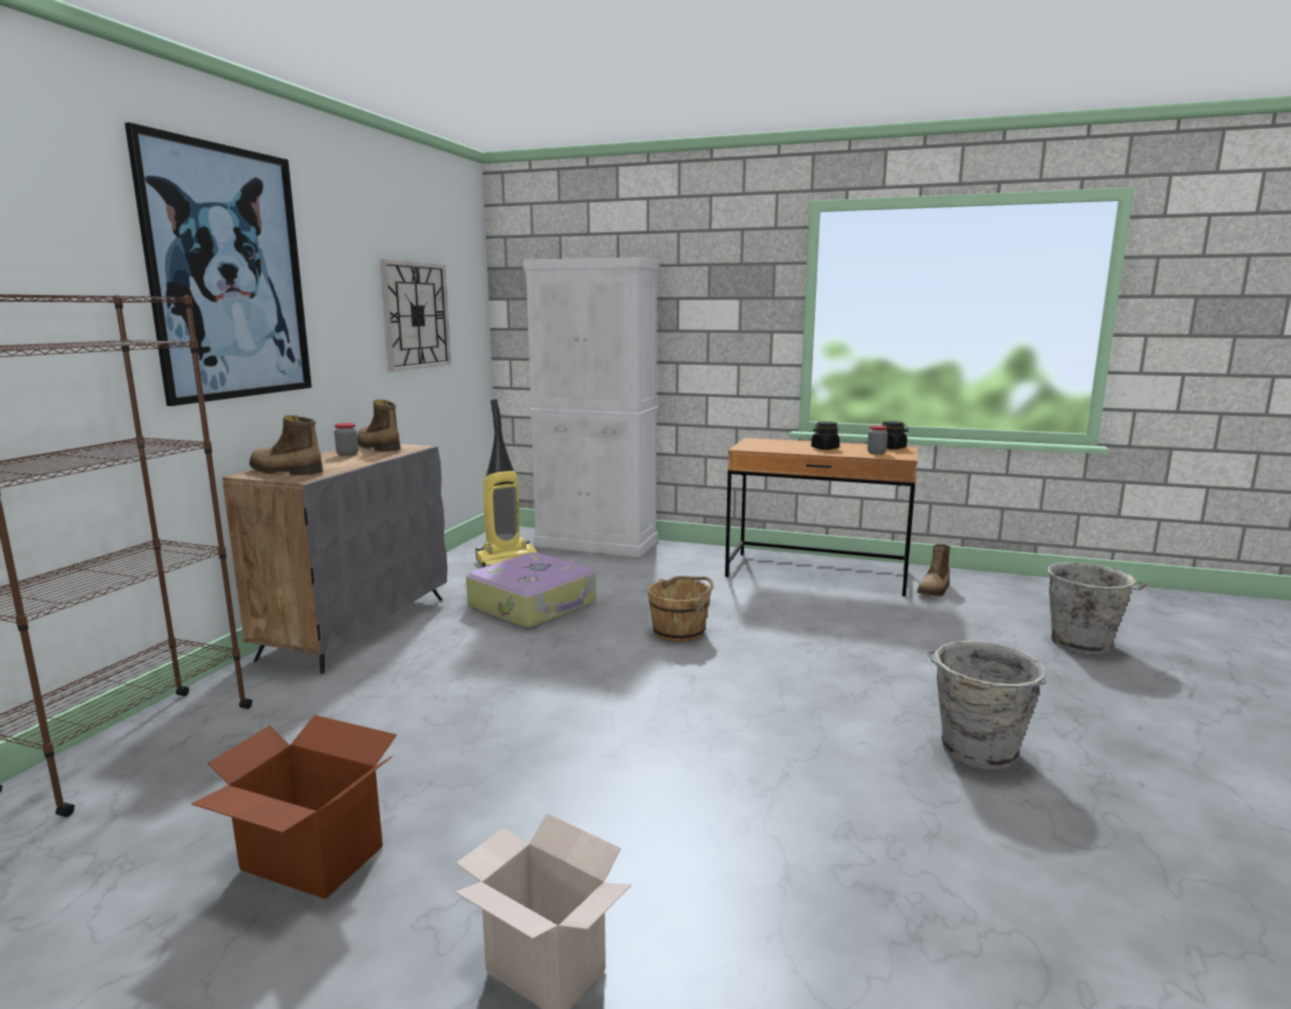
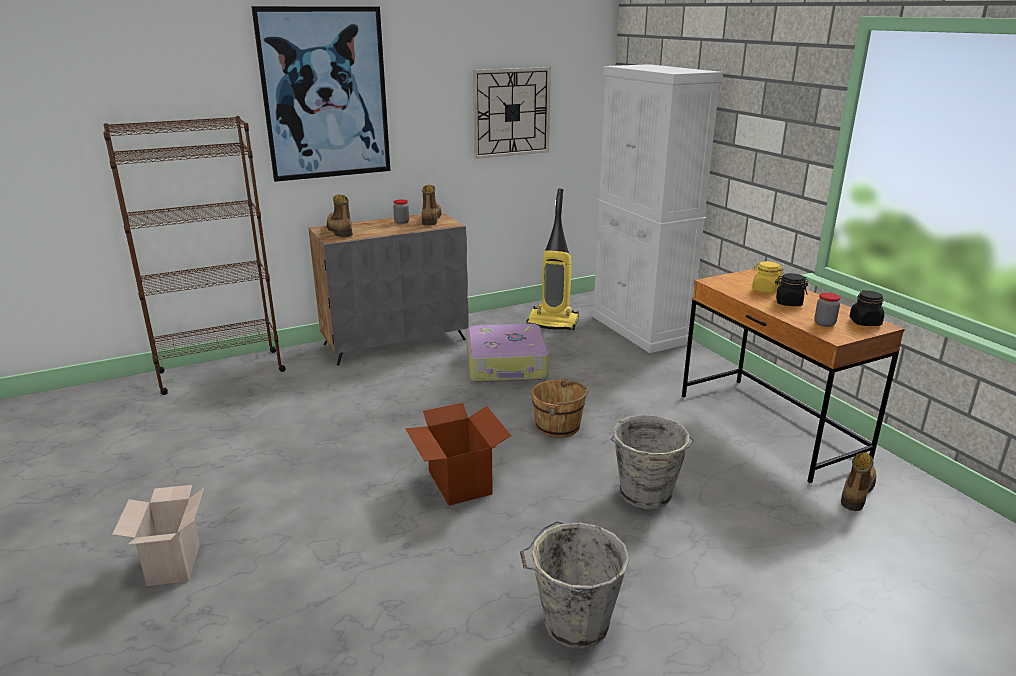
camera: 45 degrees right, 10 degrees up
(311, 859) = (191, 461): cardboard box -> cardboard box (458, 483)
(789, 445) = (765, 289): none -> yellow jar
(934, 590) = (856, 492): boot -> boot turned 135 degrees clockwise
(1083, 644) = (897, 618): grey bucket -> grey bucket (645, 495)

